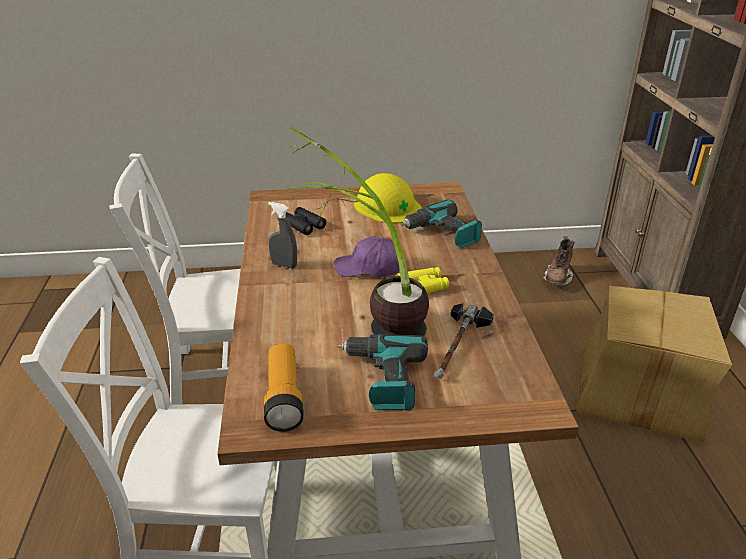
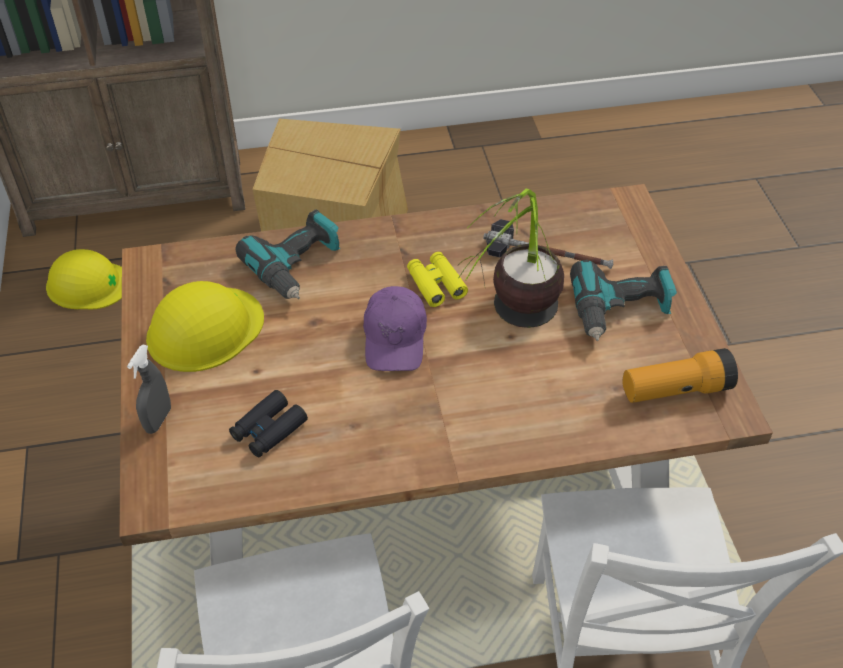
camera: 95 degrees left, 15 degrees up
(284, 265) = (397, 435): grey spray bottle -> grey spray bottle (158, 420)
(557, 279) = (87, 284): brown boot -> yellow hard hat

